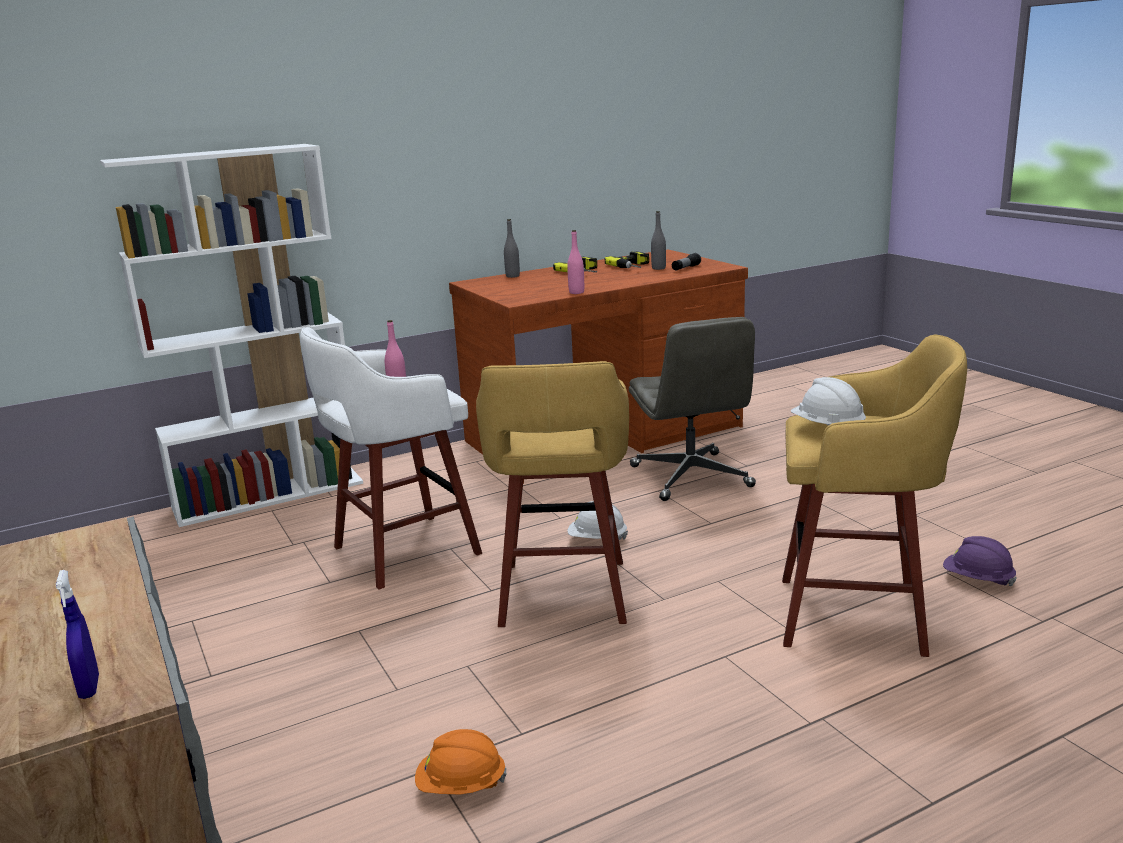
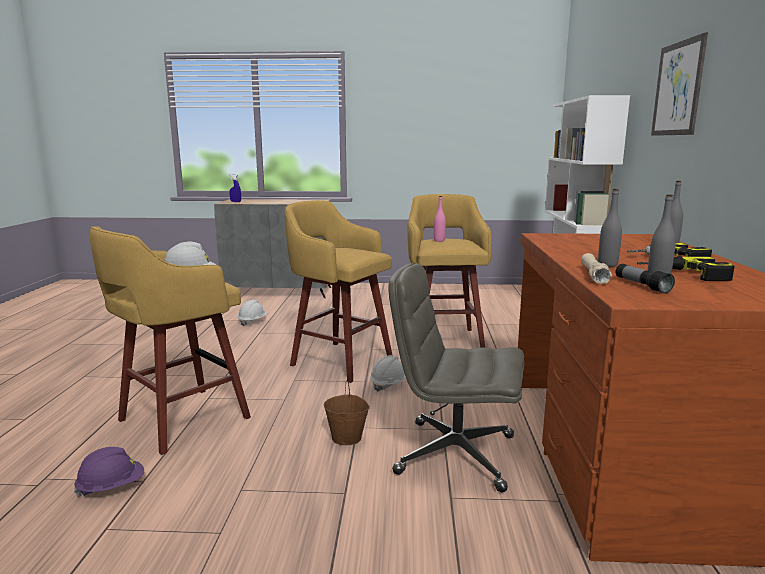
camera: 120 degrees right, 5 degrees down
(401, 552) = (444, 340): white stool -> yellow stool
(418, 137) = (677, 89): none -> picture
(461, 786) = (252, 322): orange hard hat -> white hard hat
(576, 292) = (551, 246): pink bottle -> none
(632, 277) = (607, 264): none -> grey bottle
(675, 275) = (593, 275): none -> beige flashlight
(735, 520) = (347, 438): none -> brown bucket

